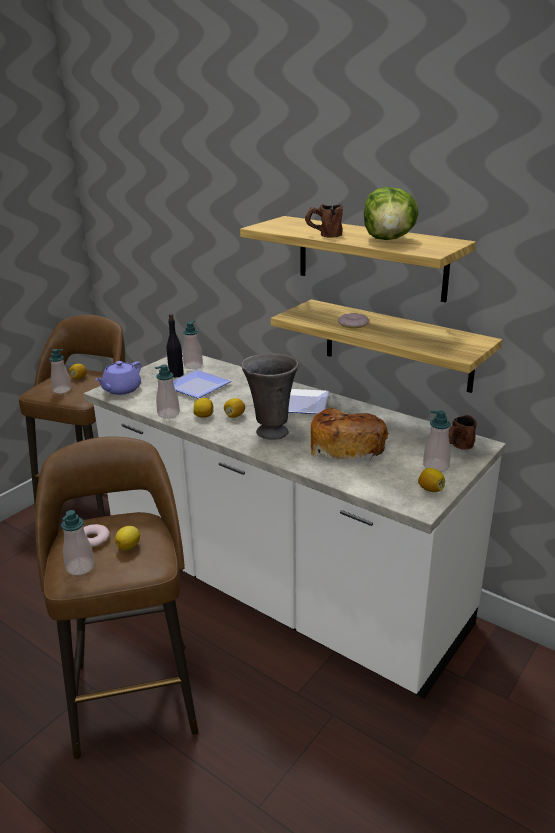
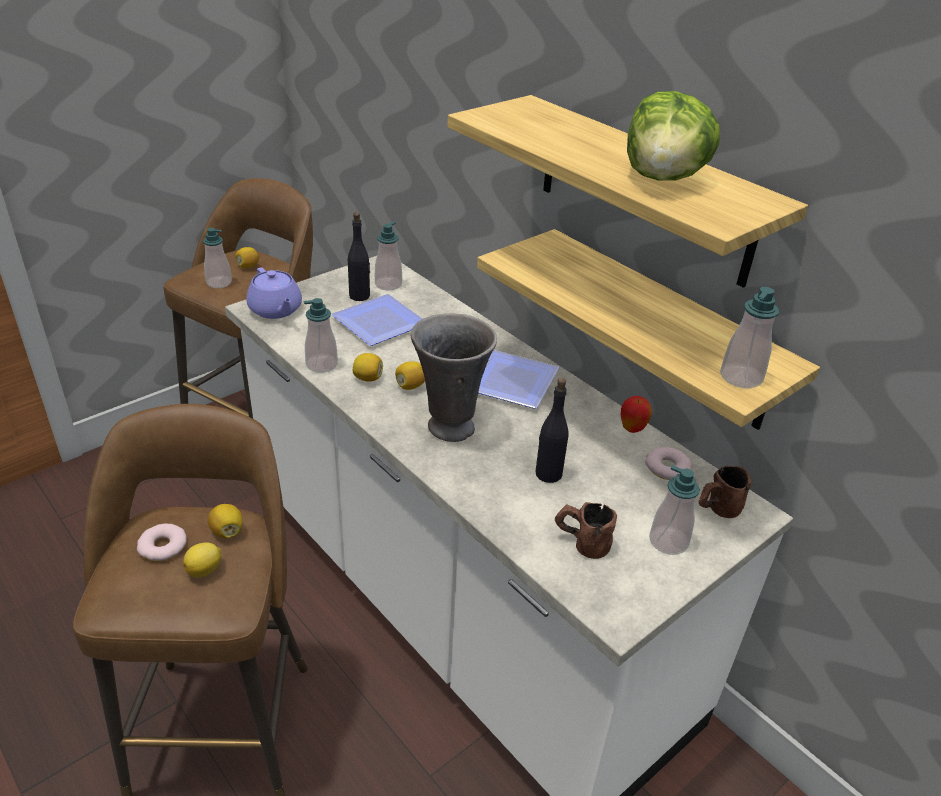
camera: 10 degrees right, 10 degrees up
(80, 567) = (129, 591): soap dispenser -> soap dispenser (741, 377)
(121, 390) = (276, 310): purple teapot -> purple teapot turned 75 degrees counterclockwise
(323, 235) = (565, 150): brown mug -> brown mug (581, 543)
(346, 445) = (548, 473): bread -> black bottle
(353, 324) = (594, 292): donut -> donut (667, 468)
(389, 416) = (632, 429): none -> apple
(430, 489) = (644, 586): lemon -> lemon (227, 531)

